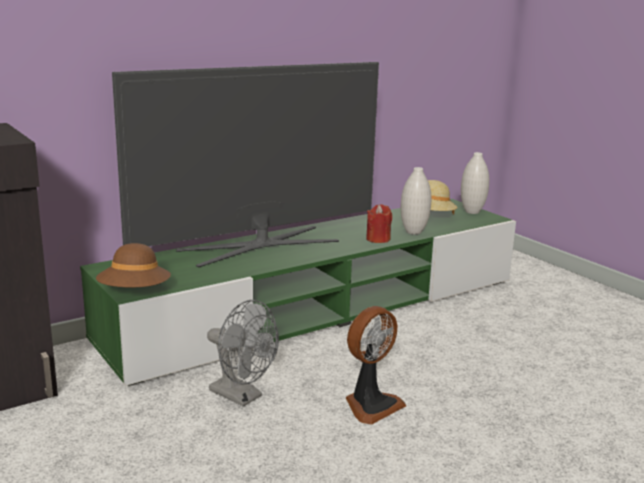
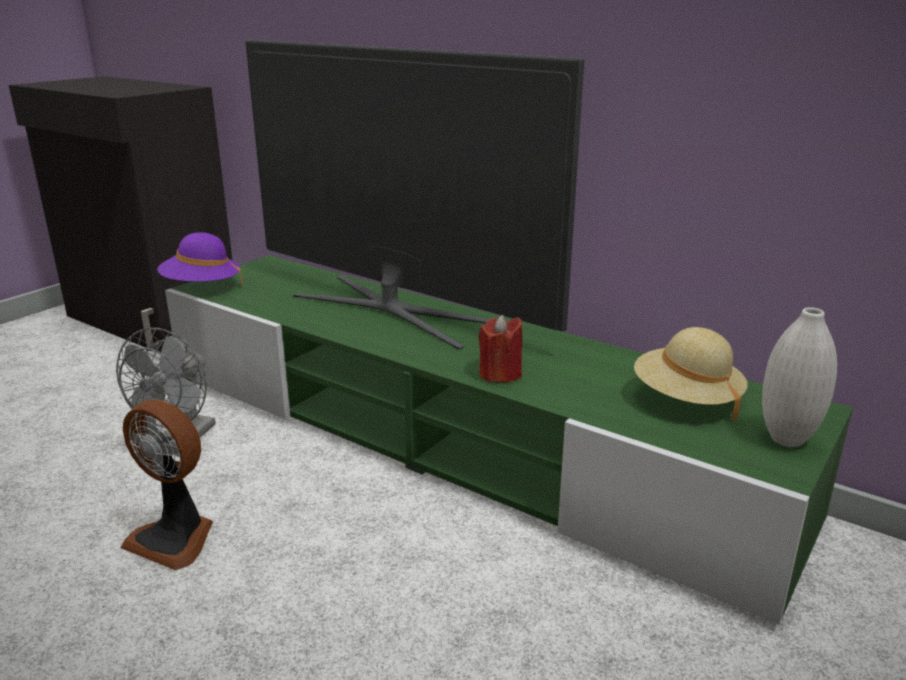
camera: 70 degrees right, 5 degrees up
(135, 293) = (201, 287): brown hat -> purple hat
(413, 232) = (571, 397): white vase -> none

